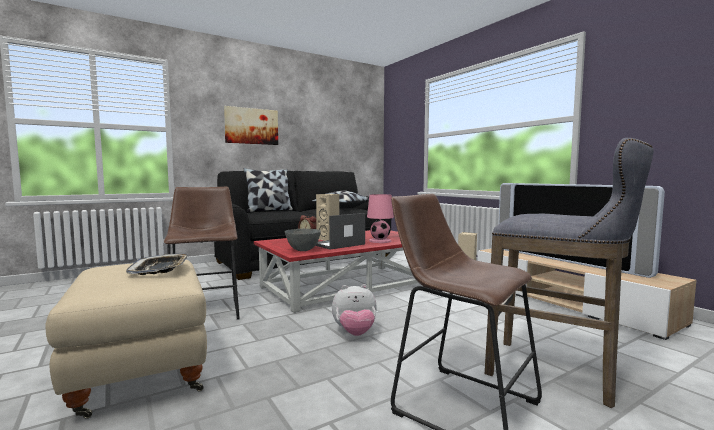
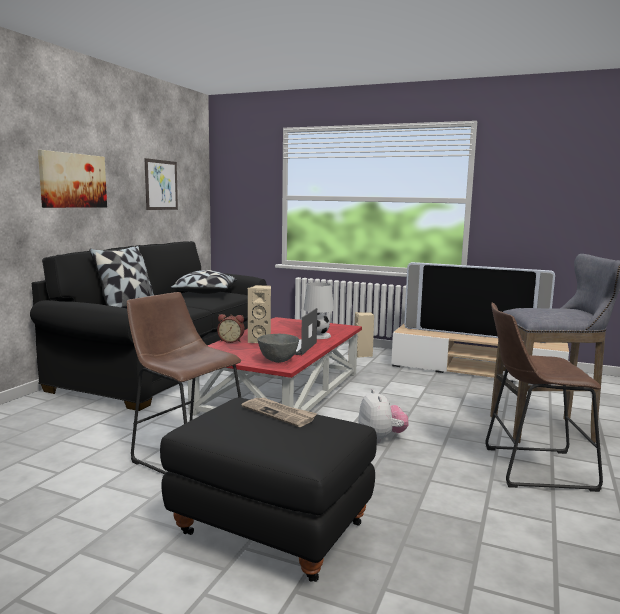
camera: 35 degrees left, 5 degrees up
(140, 372) = (269, 533): beige ottoman -> black ottoman
(160, 269) = (279, 413): tray -> newspaper
(332, 131) = (161, 185): none -> picture
(355, 333) = (381, 438): plush toy -> plush toy turned 60 degrees counterclockwise
(379, 241) = (317, 336): pink table lamp -> white table lamp

